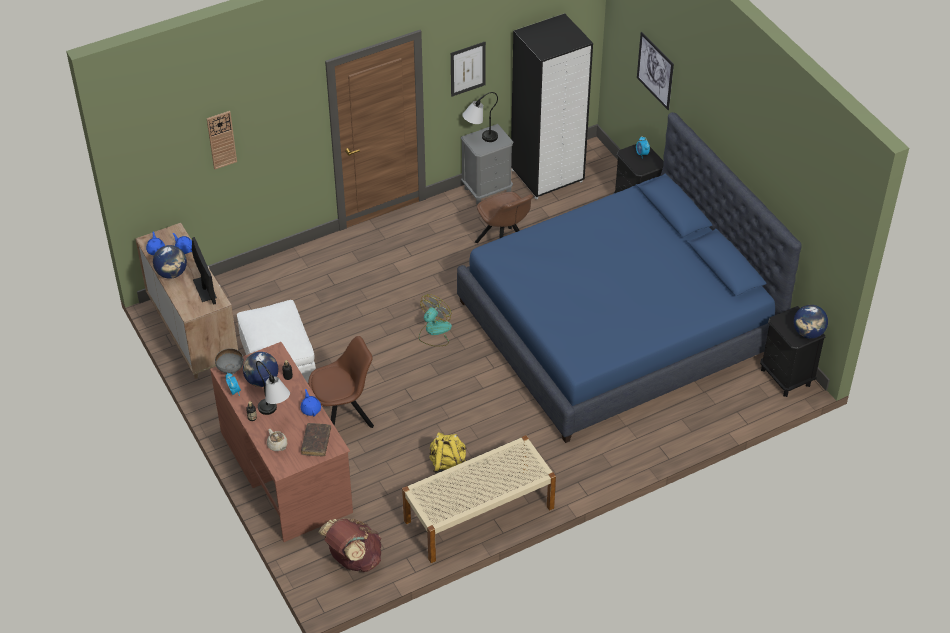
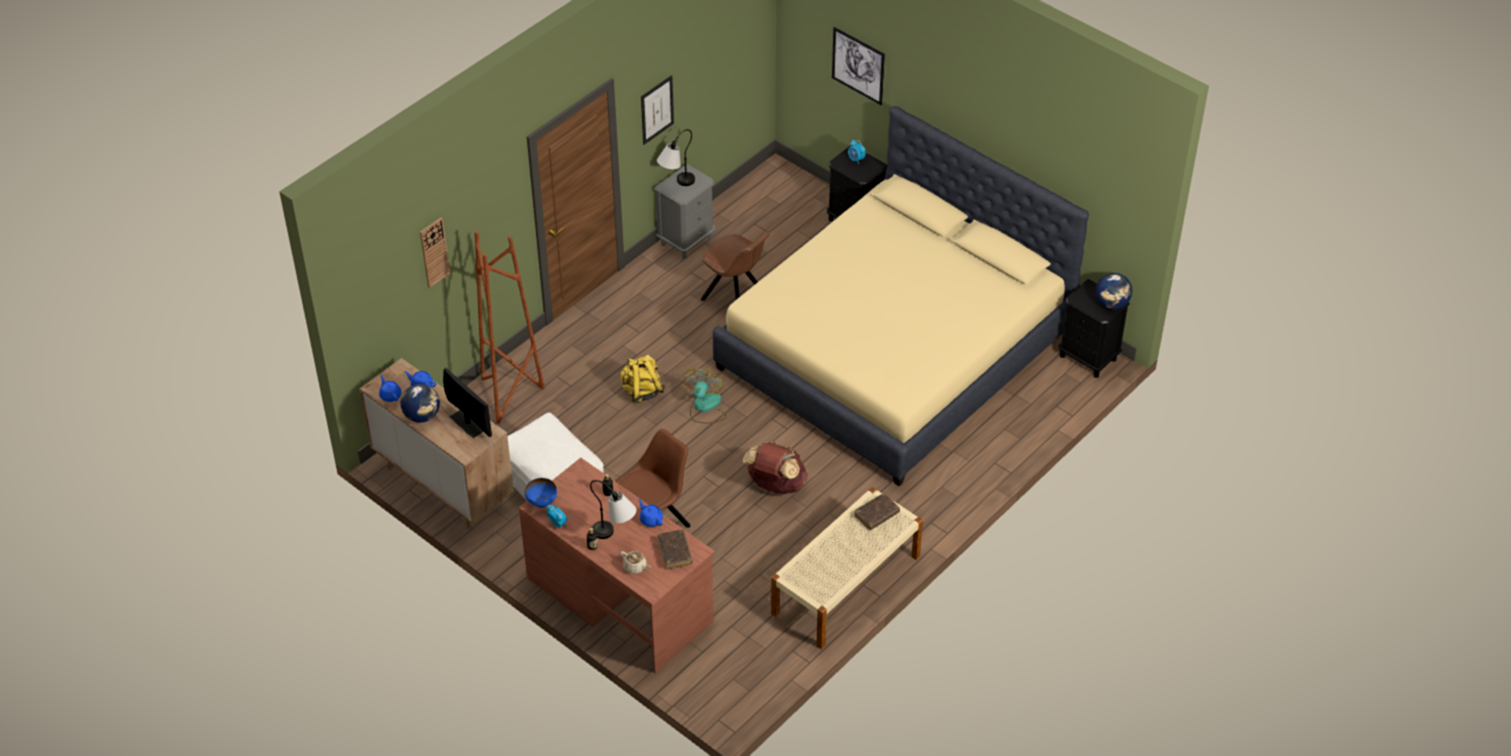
camera: 20 degrees left, 0 degrees up
(231, 370) = (542, 502): grey bowl -> blue bowl
(262, 381) = (582, 504): globe -> none
(280, 280) = (508, 396): none -> brown clothes rack
(353, 559) = (738, 669): brown backpack -> brown backpack (775, 485)
(448, 464) = (788, 543): yellow backpack -> yellow backpack (642, 391)
(517, 460) = (876, 515): none -> brown book
(547, 176) = (744, 209): wardrobe -> none
(618, 325) = (895, 349): blue bed -> beige bed

